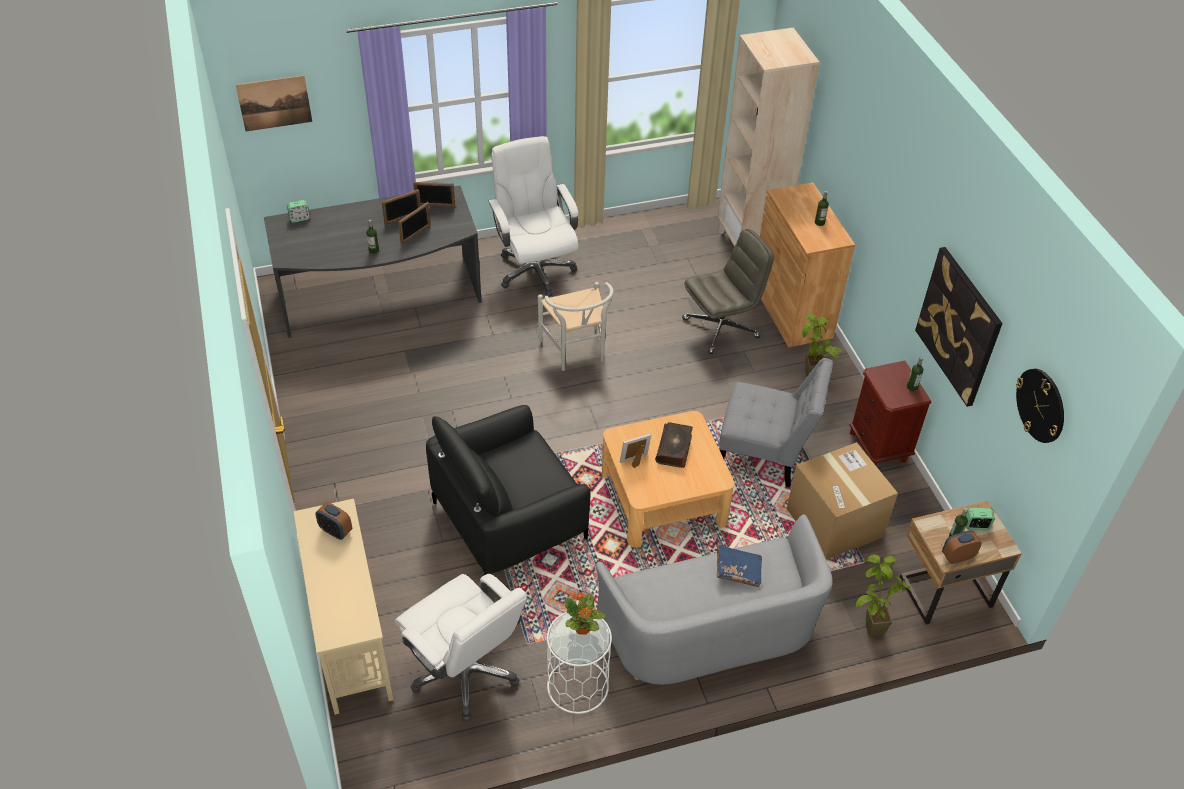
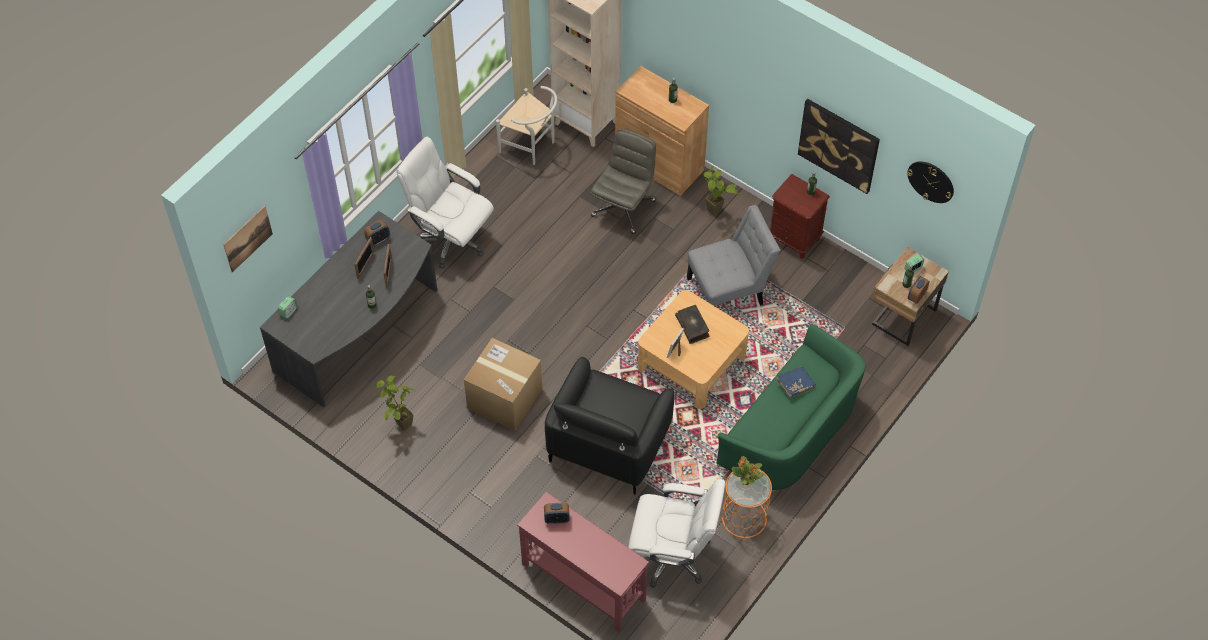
camera: 35 degrees left, 10 degrees up
(351, 636) = (583, 581): beige console table -> red console table
(435, 206) = (378, 239): picture frame -> alarm clock
(576, 353) = (542, 290): white chair -> white chair (531, 147)
(577, 686) = (744, 518): white side table -> orange side table
(712, 629) = (791, 430): grey sofa -> green sofa
(834, 523) = (808, 311): cardboard box -> cardboard box (504, 398)
(866, 629) = (877, 371): potted plant -> potted plant (399, 426)

